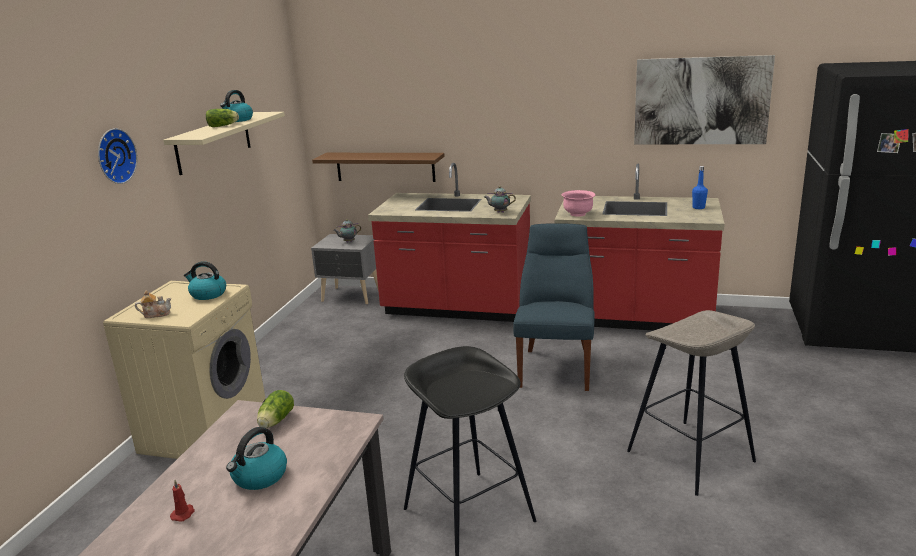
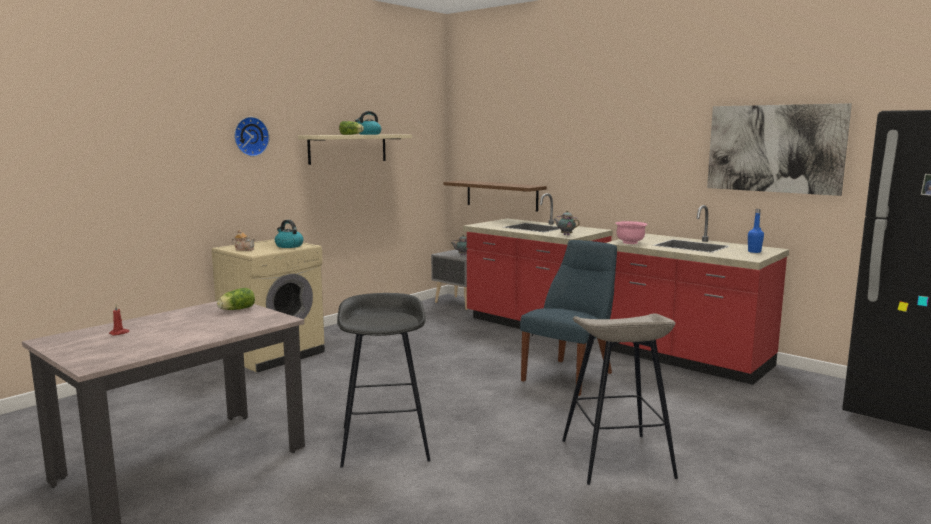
camera: 25 degrees right, 10 degrees down
(259, 477) = (183, 328): kettle -> none

